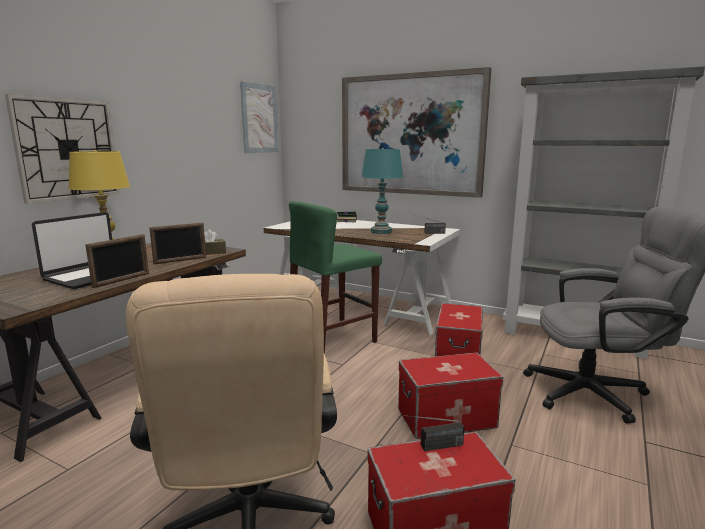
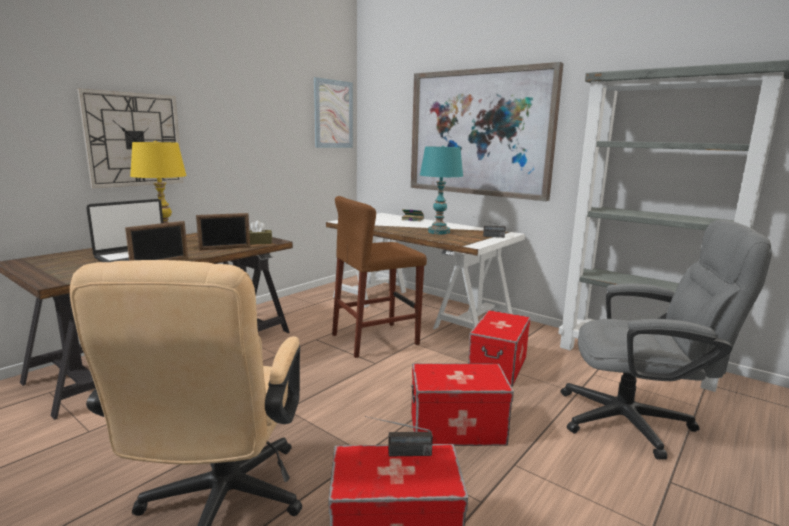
camera: 10 degrees right, 0 degrees up
(332, 341) = (375, 339): green stool -> brown stool

